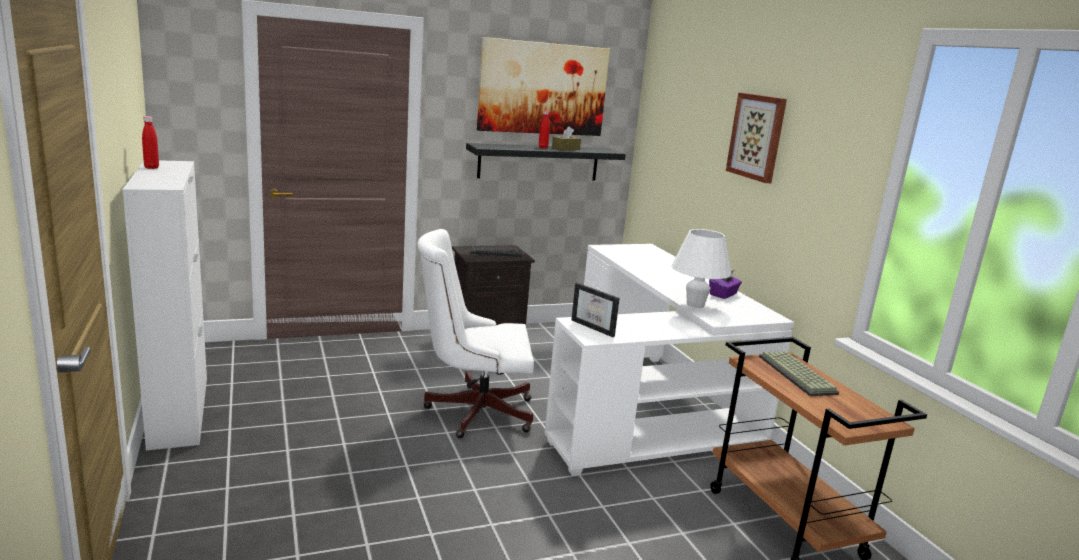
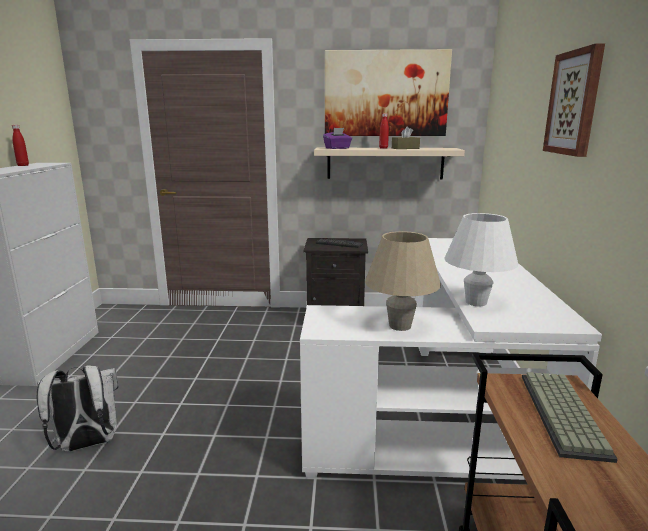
camera: 25 degrees right, 0 degrees up
(334, 486) = (86, 444): none -> white backpack
(473, 411) = (268, 386): white office chair -> none
(539, 162) = (385, 163): black shelf -> beige shelf
(596, 327) = (338, 319): picture frame -> none
(650, 329) = (400, 326): none -> beige table lamp
(723, 294) = (525, 293): purple tissue box -> purple tissue box (337, 148)

